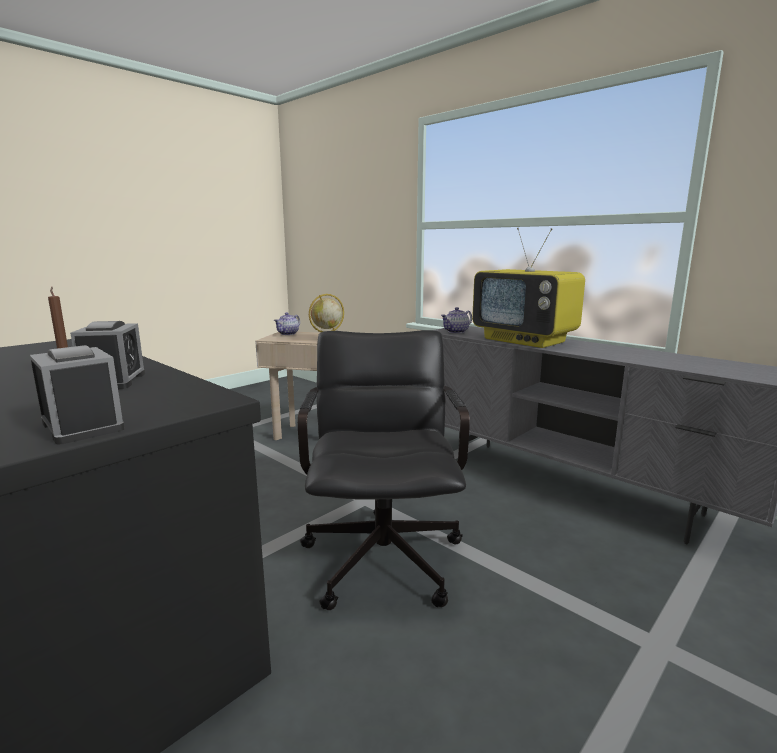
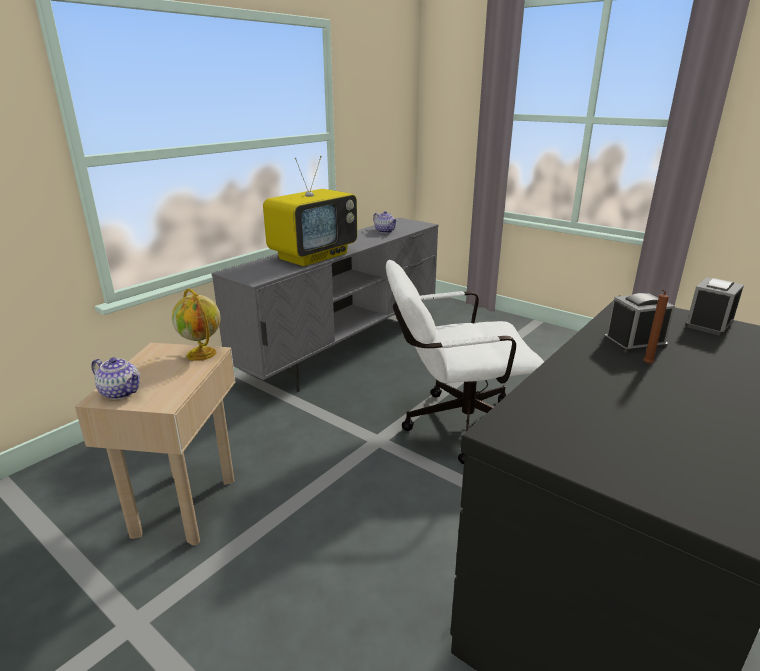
camera: 95 degrees left, 10 degrees up
(383, 550) = (454, 425): black office chair -> white office chair
(456, 332) = (262, 274): teapot -> teapot (385, 231)

